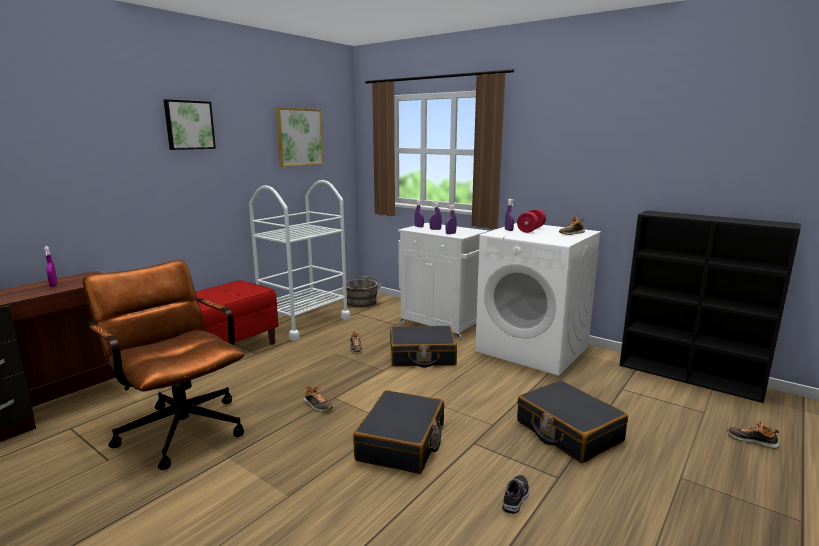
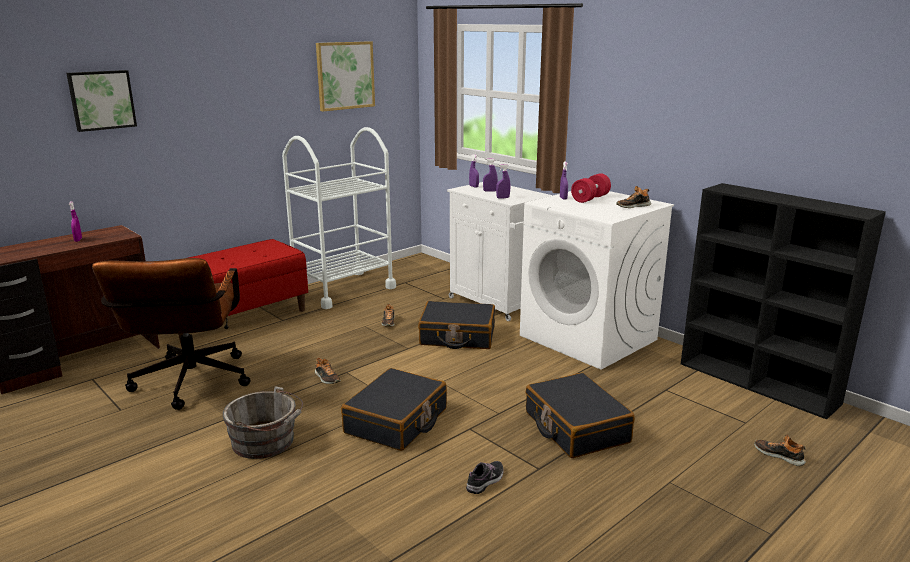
camera: 10 degrees right, 5 degrees up
(179, 426) = (189, 386): brown office chair -> brown office chair turned 150 degrees counterclockwise
(189, 125) = (216, 70): picture -> picture (101, 100)
(363, 302) = (417, 270): grey bucket -> grey bucket (266, 442)

